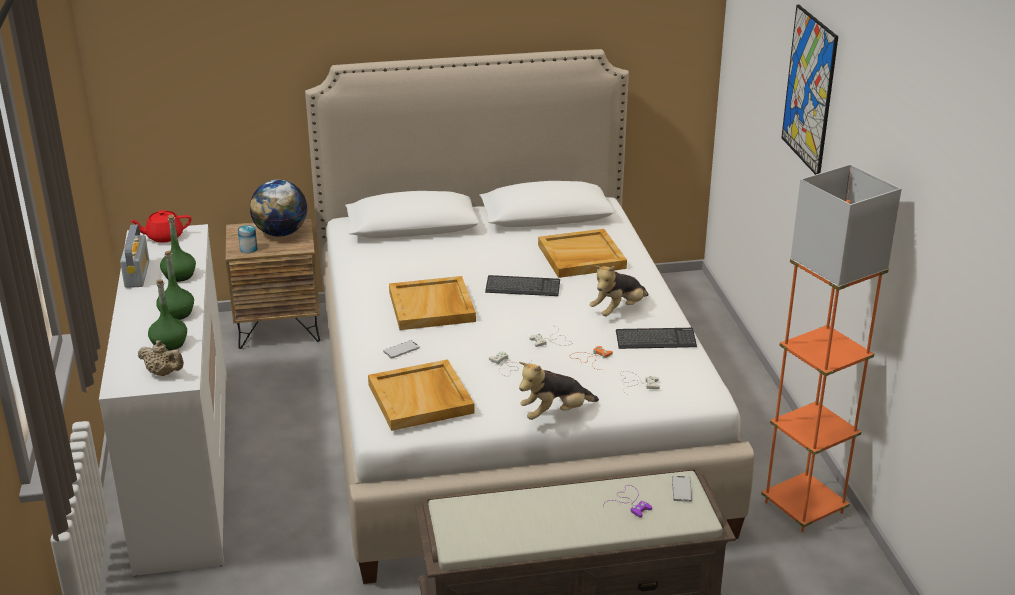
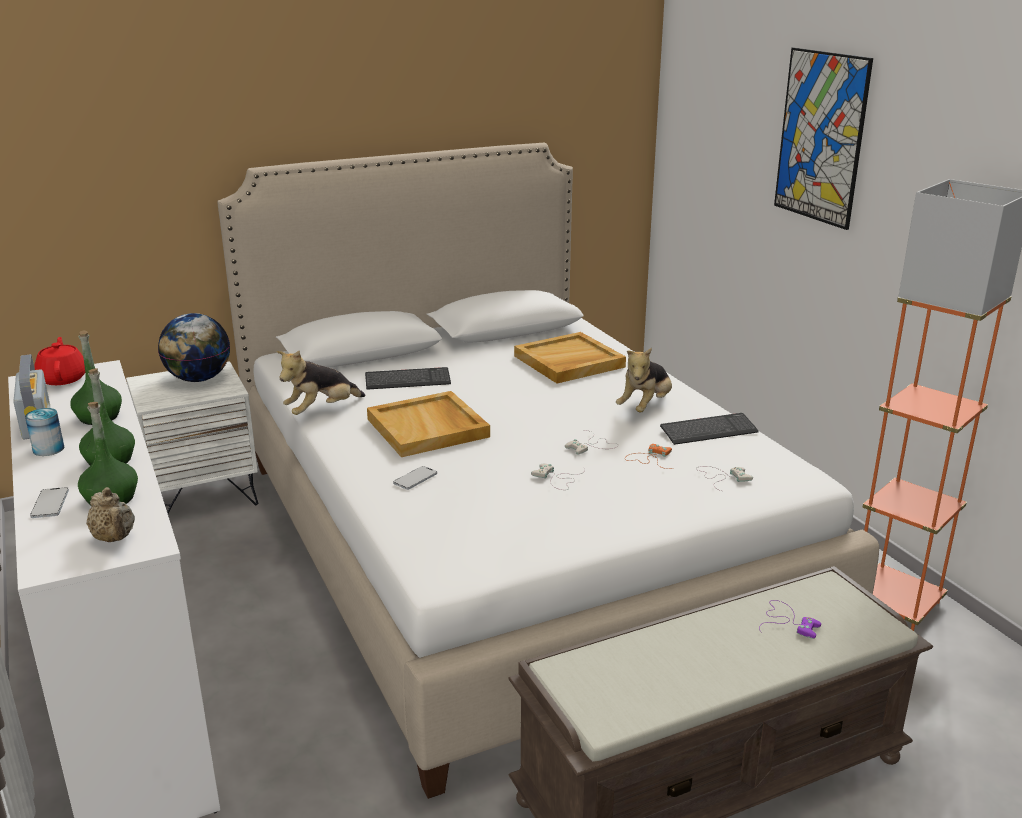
camera: 15 degrees left, 5 degrees down
(163, 373) = (115, 539): beige teapot -> beige teapot turned 45 degrees clockwise
(164, 237) = (63, 378): red teapot -> red teapot turned 105 degrees clockwise
(248, 249) = (164, 399): can -> can (48, 449)
(279, 327) = (202, 496): brown nightstand -> white nightstand
(421, 399) = (473, 531): beige tray -> none
(522, 287) = (523, 397): keyboard -> keyboard (407, 380)
(555, 413) = (650, 525): plush toy -> plush toy (321, 411)
(681, 489) = (836, 595): phone -> phone (50, 504)

